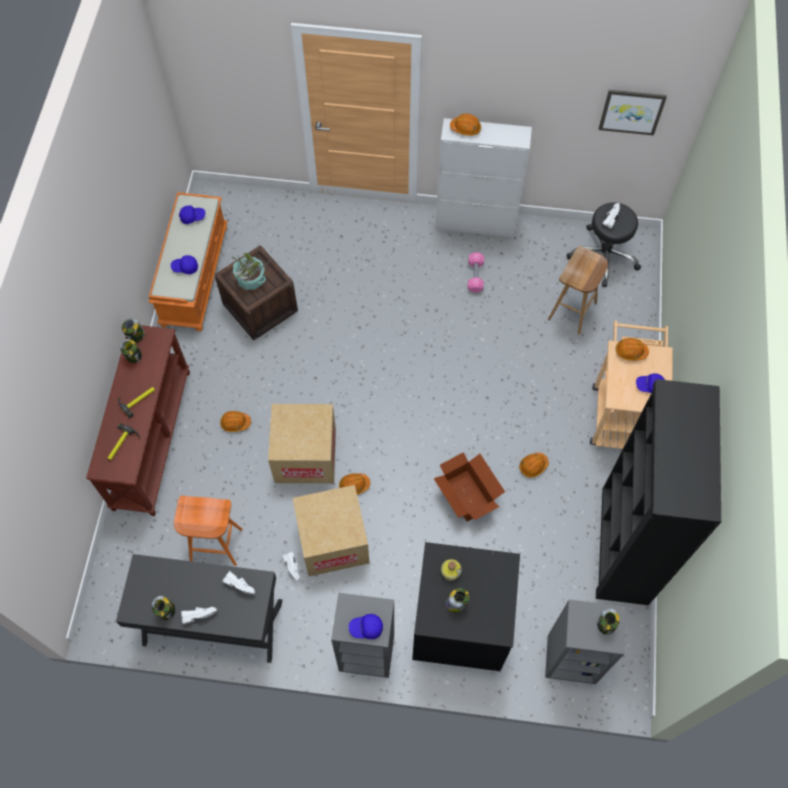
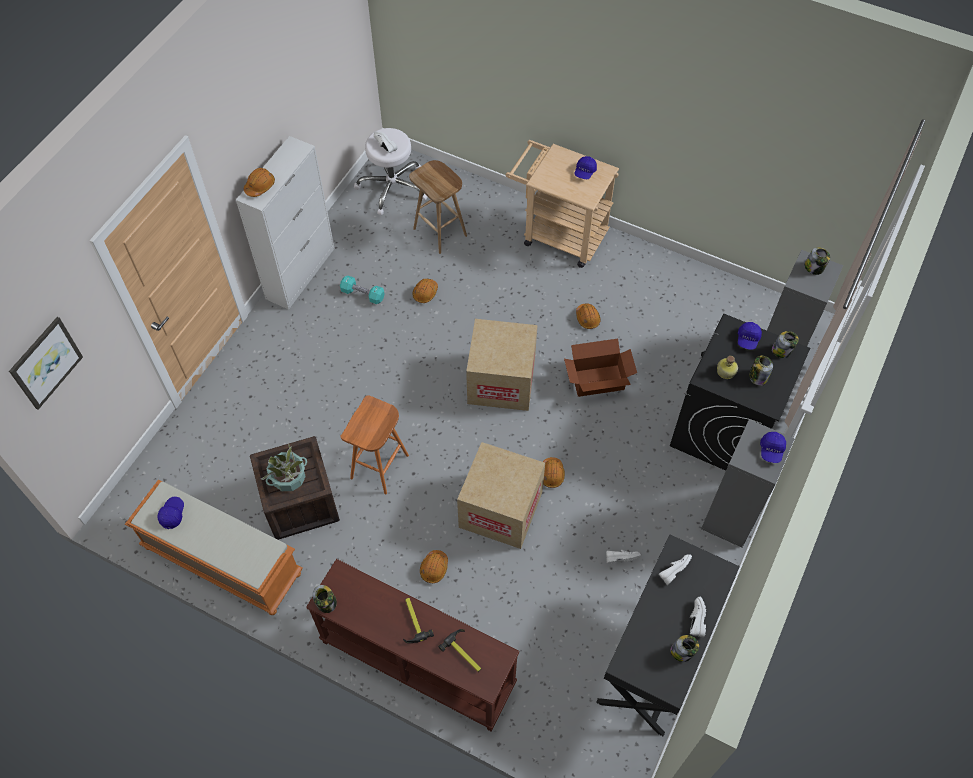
camera: 70 degrees left, 5 degrees down
(133, 356) = (352, 612): jar -> jar (782, 350)
(185, 267) = (239, 541): blue cap -> blue cap (748, 339)
(215, 545) = (571, 628): orange stool -> orange stool (379, 467)
(333, 540) = (605, 512): cardboard box -> cardboard box (501, 381)
(475, 276) = (363, 294): pink dumbbell -> turquoise dumbbell
(604, 255) = (392, 187): black stool -> white stool
(623, 545) = (687, 279): black bookcase -> none
(630, 351) = (545, 172): orange hard hat -> orange hard hat (425, 293)
(631, 111) = (333, 47): picture -> picture (45, 362)

